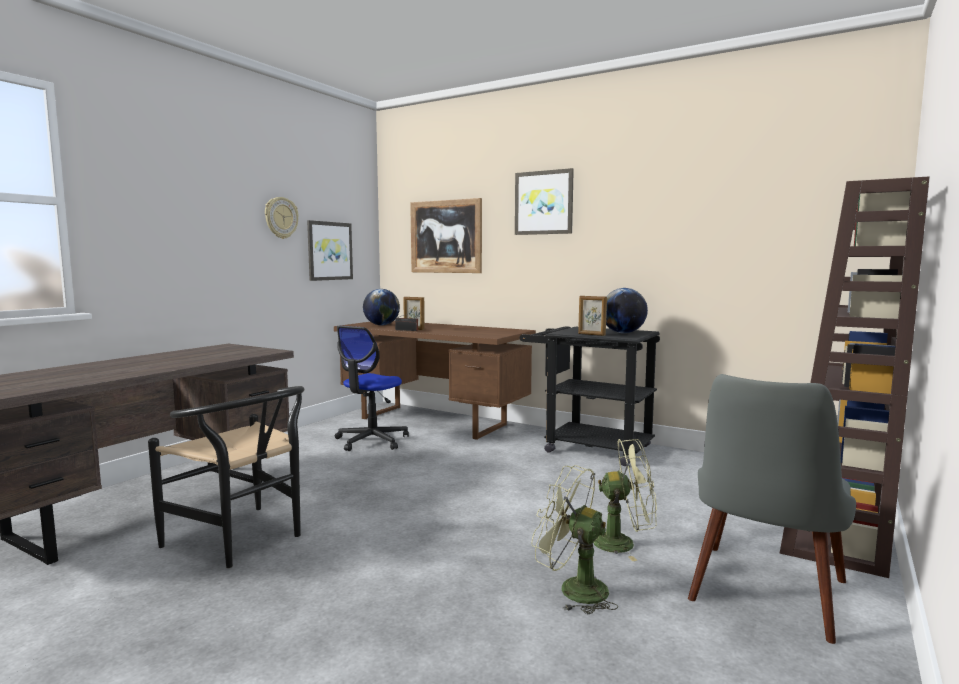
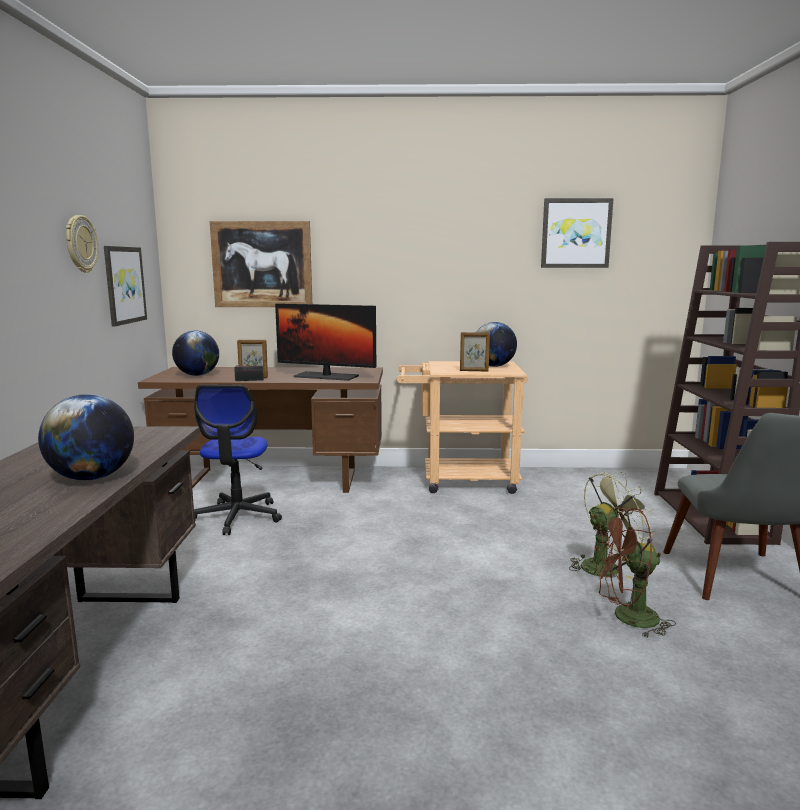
camera: 30 degrees left, 5 degrees up
(161, 366) = (92, 478): none -> globe
(243, 540) = (268, 673): black chair -> none
(469, 332) = (326, 376): none -> monitor
(544, 202) = (387, 230): picture -> picture (576, 233)
(573, 589) = (626, 618): green fan -> brown fan
(588, 447) = (459, 481): black cart -> beige cart

